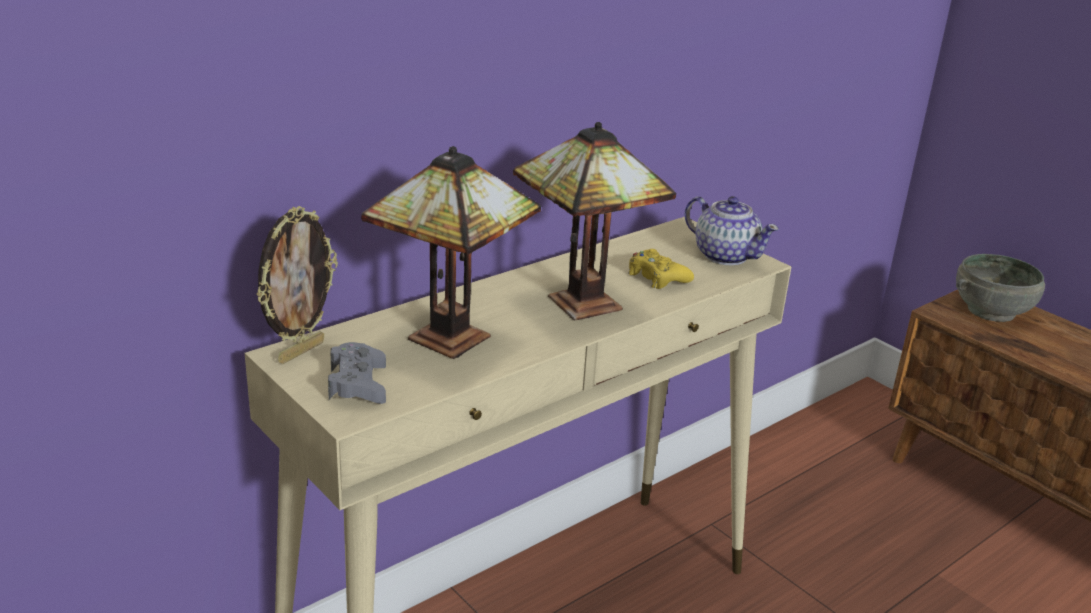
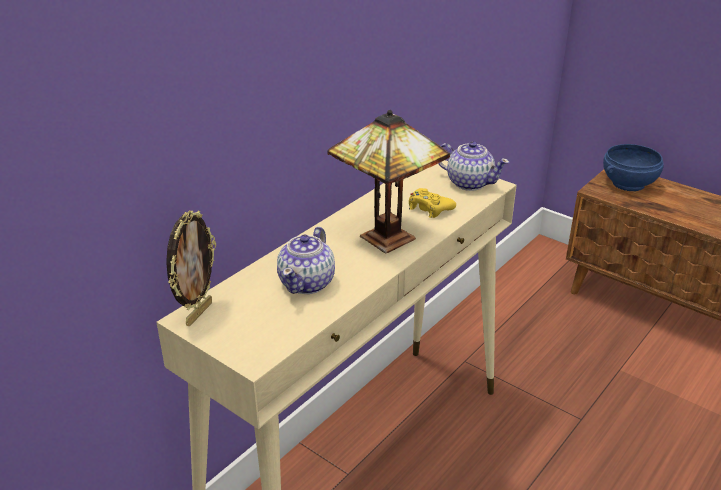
camera: 10 degrees left, 5 degrees up
(358, 384) = (251, 333): grey game controller -> none
(456, 338) = (307, 283): table lamp -> teapot
(992, 311) = (629, 184): grey bowl -> blue bowl

